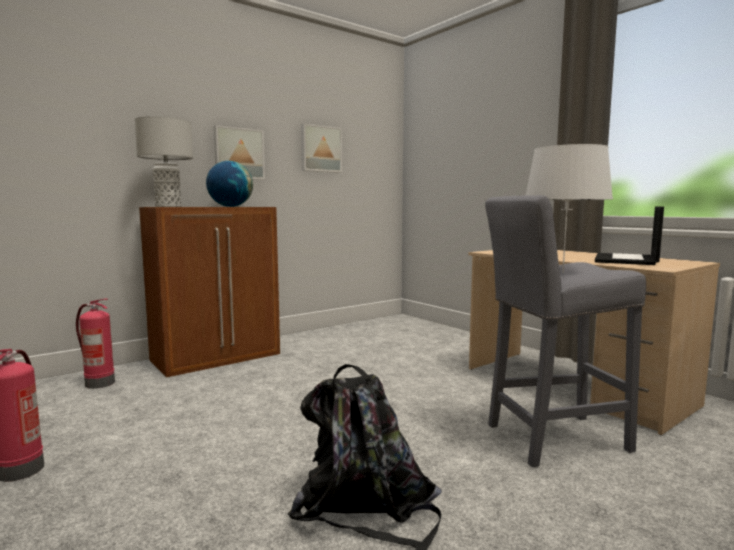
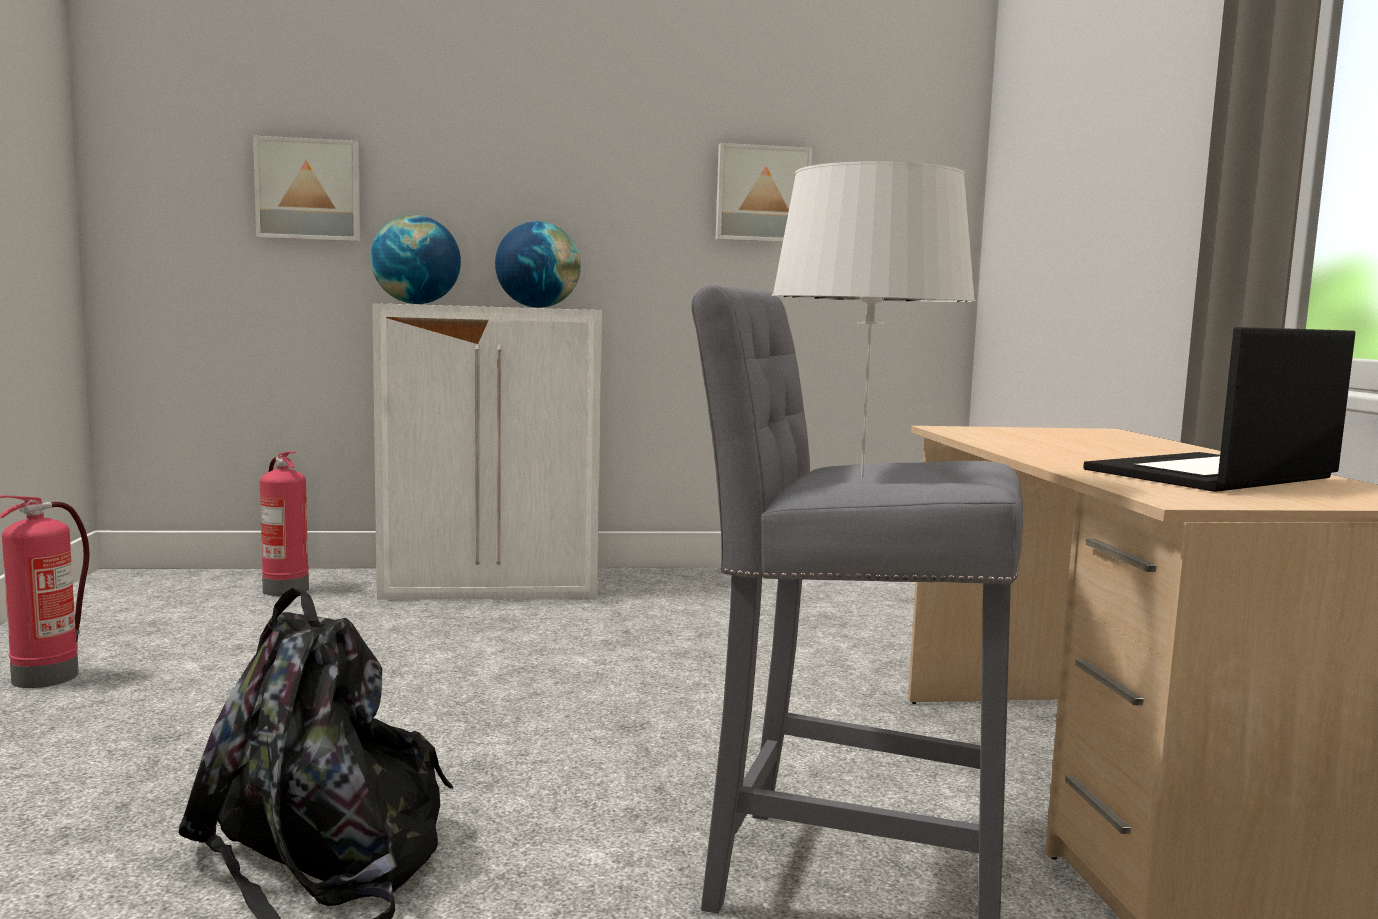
camera: 30 degrees right, 0 degrees up
(168, 206) = (416, 304): white table lamp -> globe
(217, 357) = (493, 583): brown cabinet -> white cabinet
(238, 153) = (581, 208): picture -> picture (309, 190)

